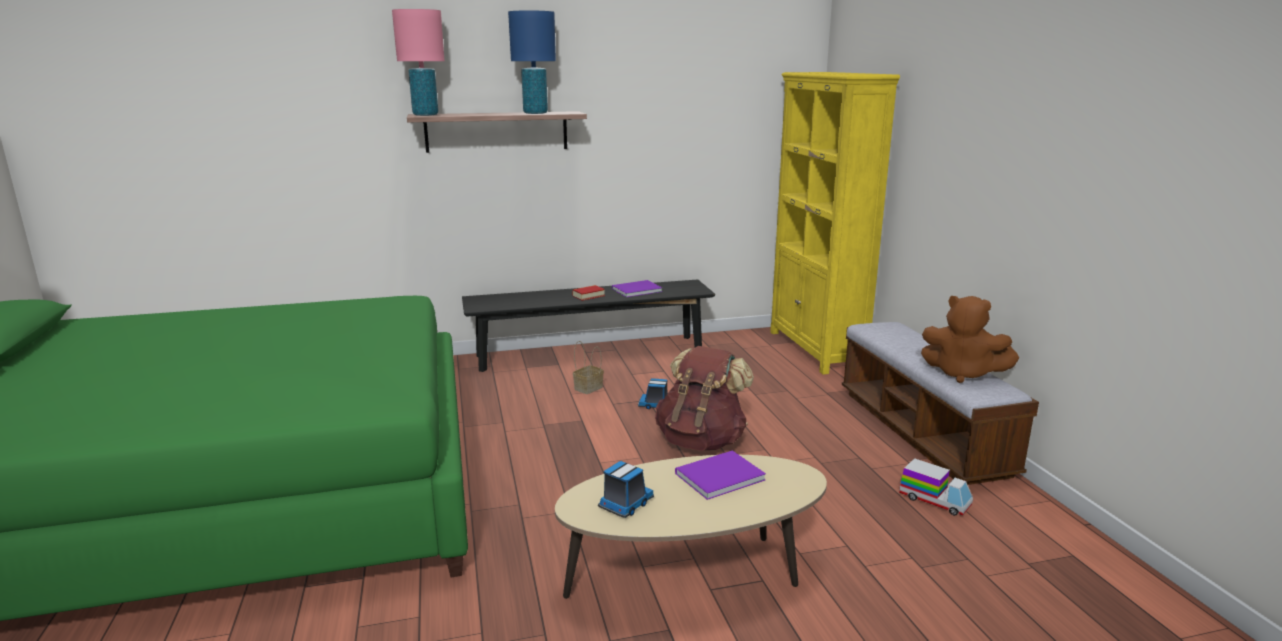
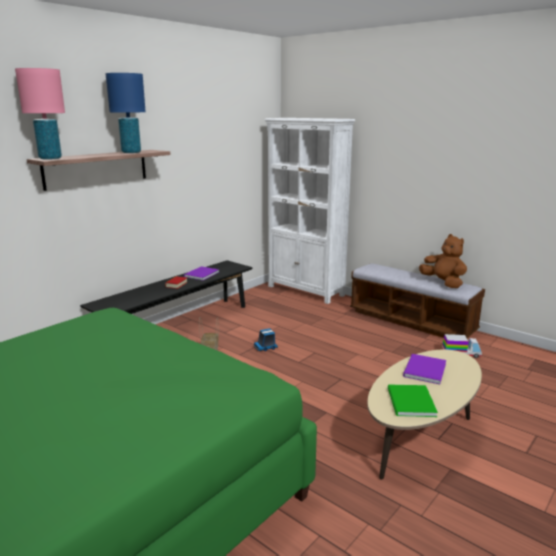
camera: 35 degrees left, 0 degrees up
(625, 504) = (410, 403): toy truck -> green book
(701, 441) = (321, 360): brown backpack -> none
(816, 350) = (306, 291): yellow bookcase -> white bookcase
(962, 374) = (443, 283): brown plush toy -> brown plush toy turned 120 degrees counterclockwise

